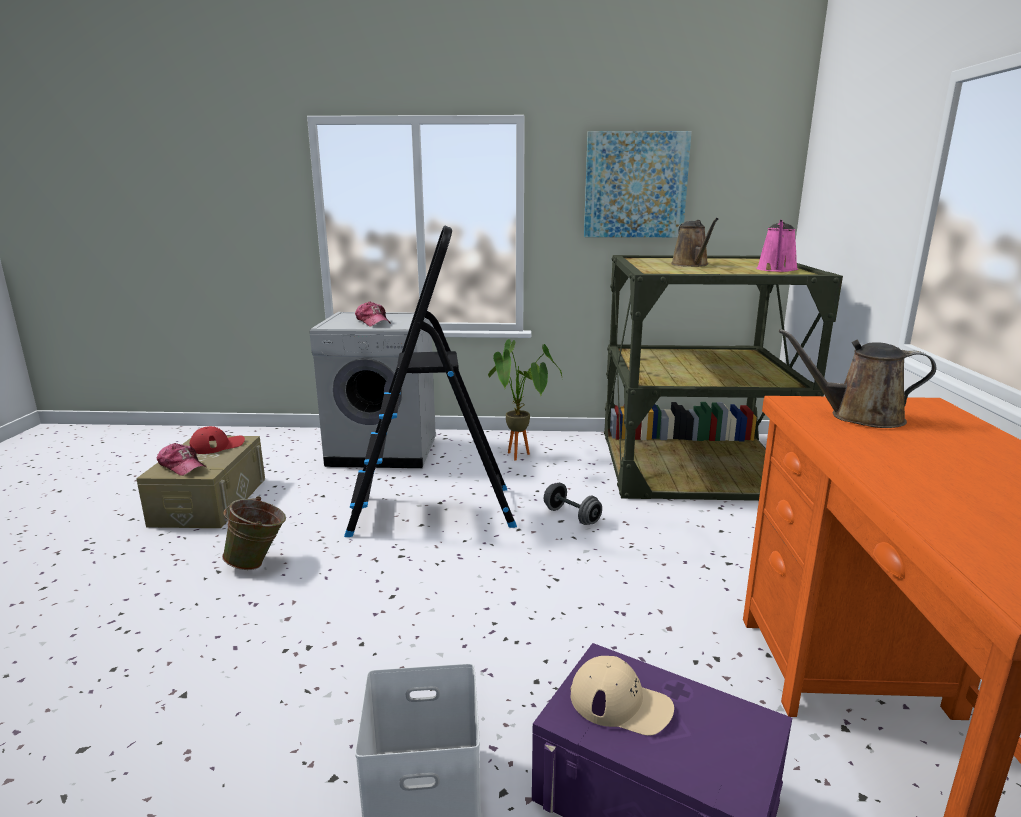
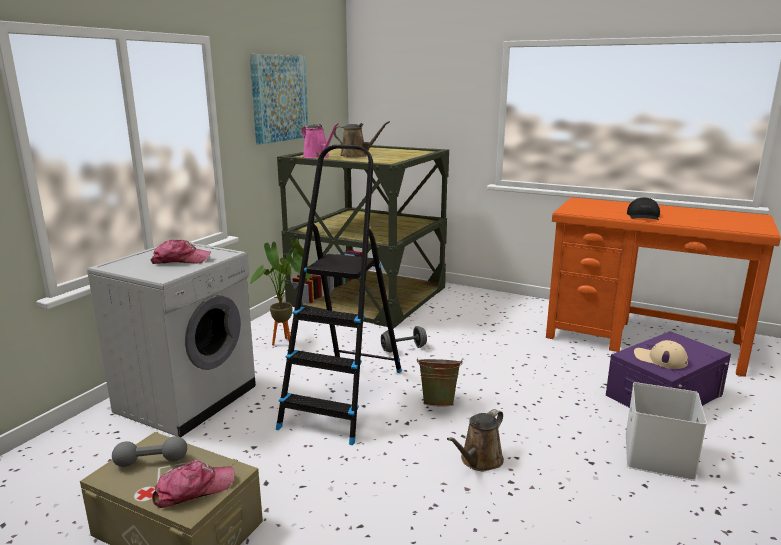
camera: 65 degrees left, 0 degrees up
(217, 445) = (151, 461): red cap -> grey dumbbell
(259, 563) = (364, 498): green bucket -> green bucket (438, 402)
(621, 703) = (660, 359): beige cap -> beige cap turned 105 degrees counterclockwise
(776, 270) = (404, 151): pink watering can -> pink watering can (318, 156)
(859, 417) = (594, 209): brown watering can -> brown watering can (479, 461)
(891, 455) = (643, 216): none -> black cap

